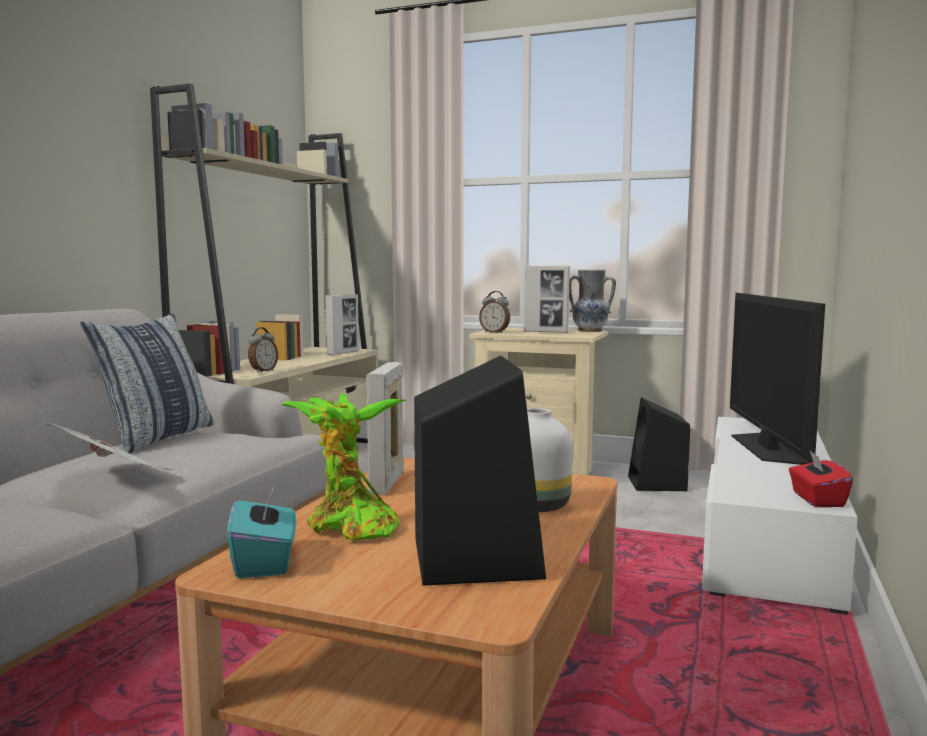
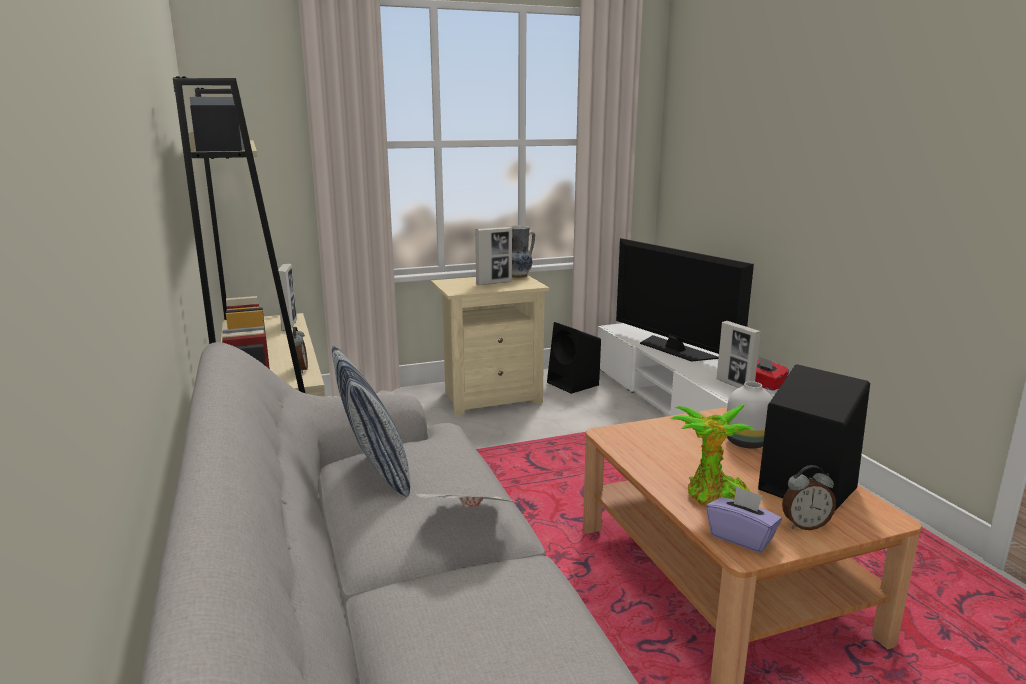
camera: 40 degrees left, 10 degrees up
(265, 562) = (741, 537): turquoise tissue box -> purple tissue box
(387, 483) = (641, 454): picture frame -> picture frame (735, 385)
(495, 332) = (462, 290): alarm clock -> alarm clock (804, 525)

